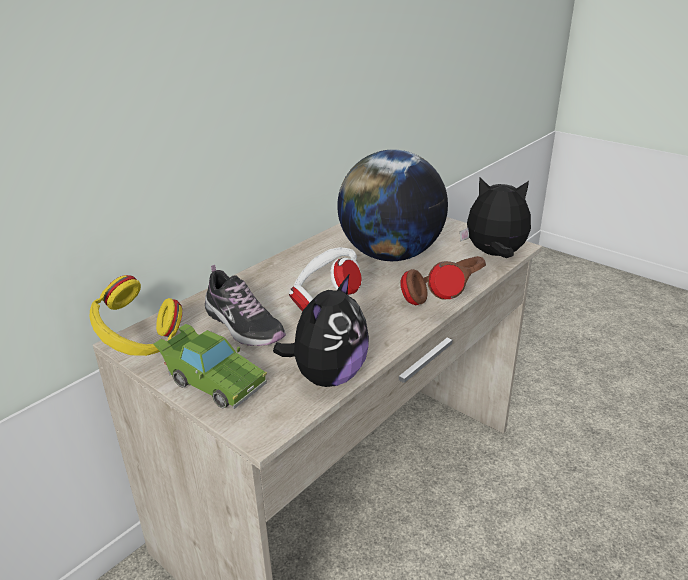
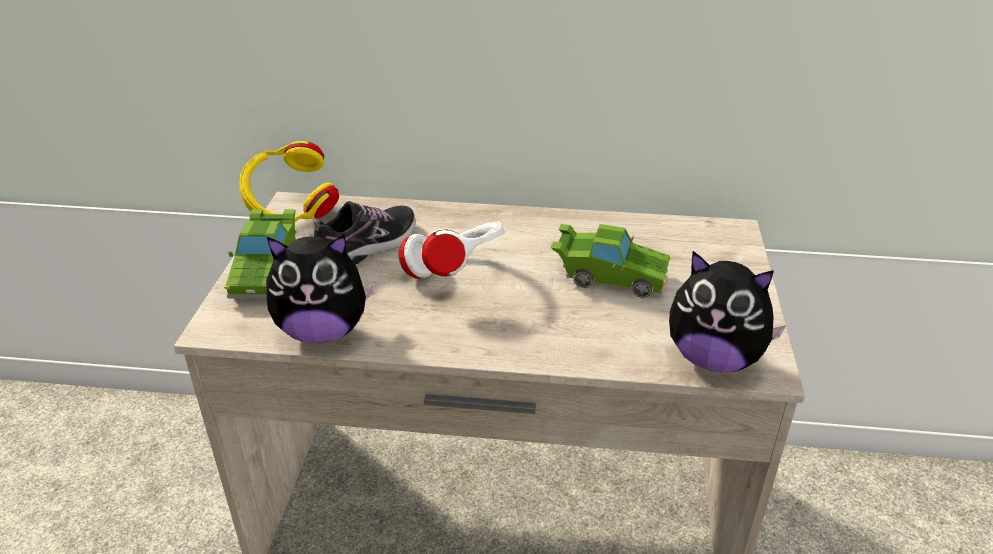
camera: 55 degrees right, 5 degrees up
(243, 325) = (368, 247): shoe -> shoe turned 150 degrees counterclockwise
(390, 255) = (608, 277): globe -> green toy car
(444, 301) = (543, 356): brown headphones -> none
(494, 255) = (714, 358): plush toy -> plush toy turned 135 degrees clockwise

